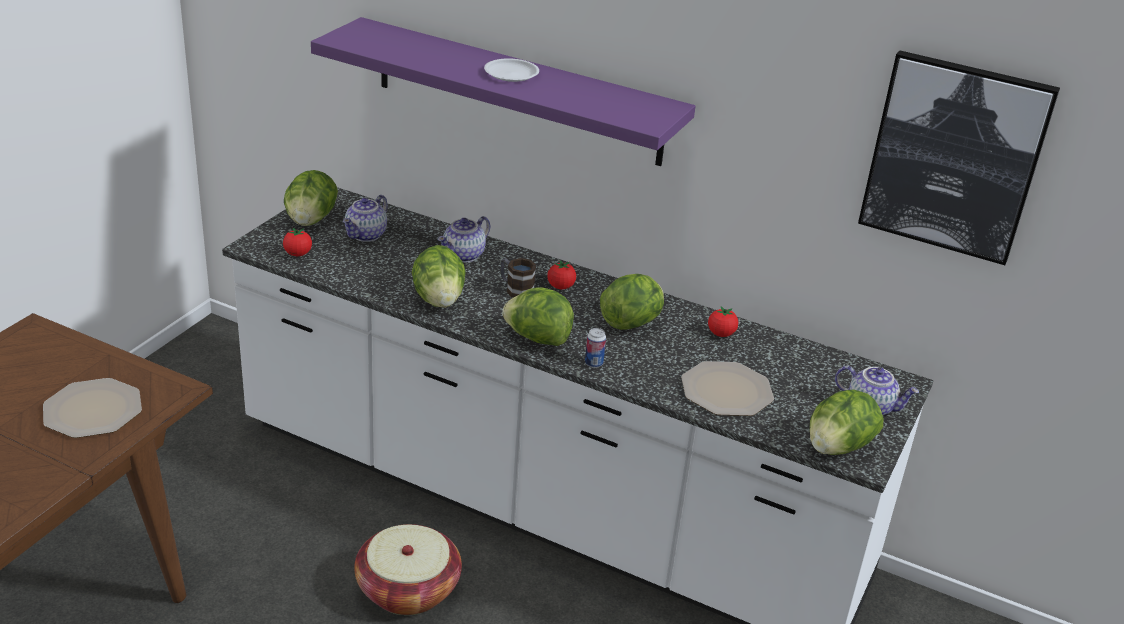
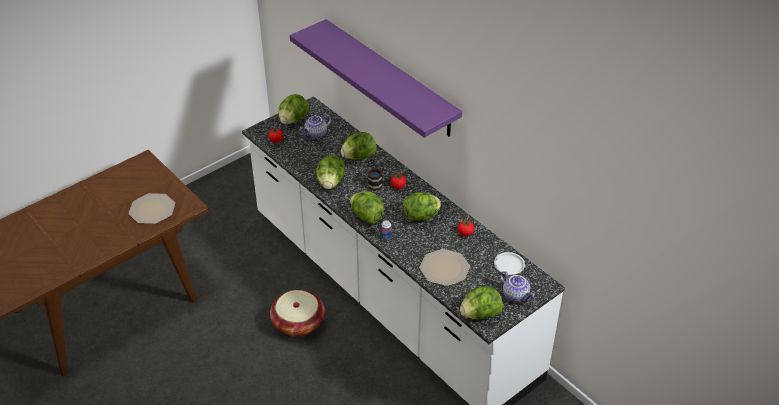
camera: 25 degrees right, 10 degrees up
(464, 256) = (359, 157): teapot -> lettuce
(511, 74) = (377, 73): white plate -> white plate (508, 265)
(954, 157) = (570, 176): picture -> none

